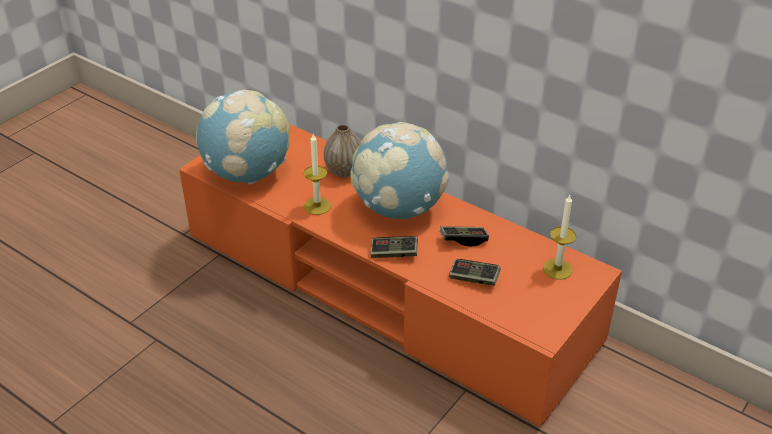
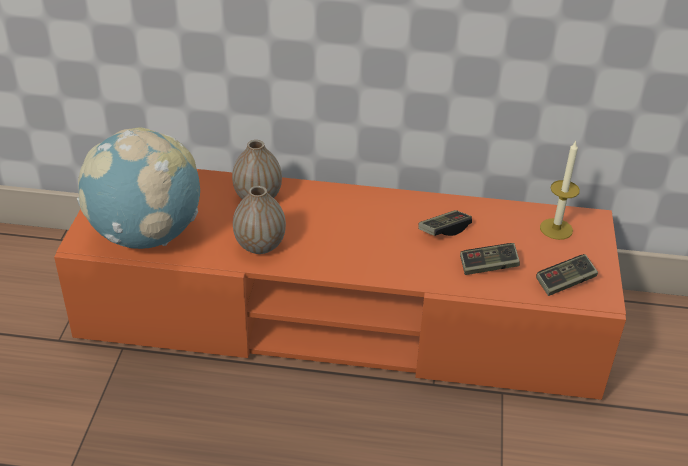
camera: 30 degrees left, 0 degrees up
(317, 206) = (260, 245): candle -> vase
(394, 253) = (387, 269): game controller -> game controller (565, 282)
(399, 208) = (351, 219): globe -> none

